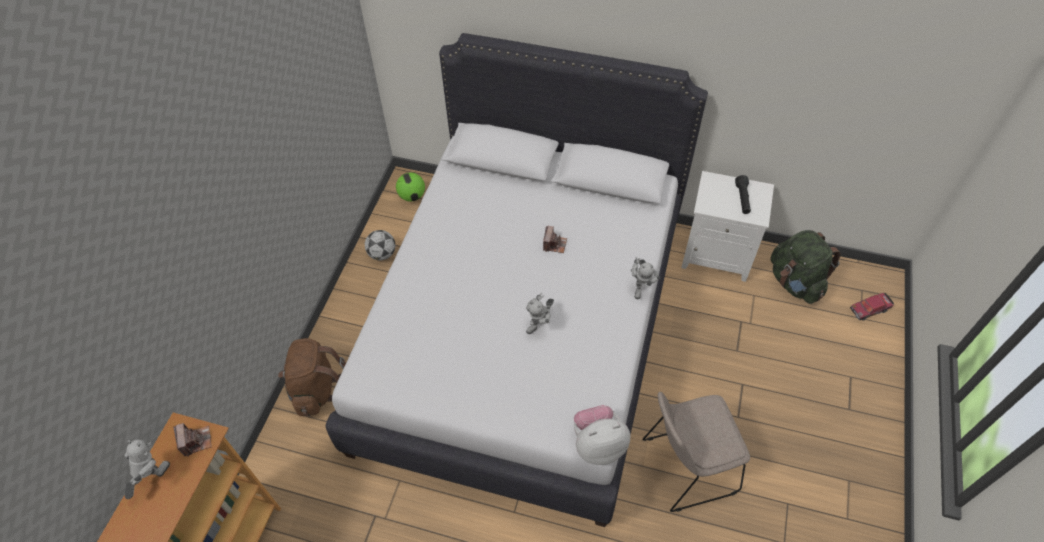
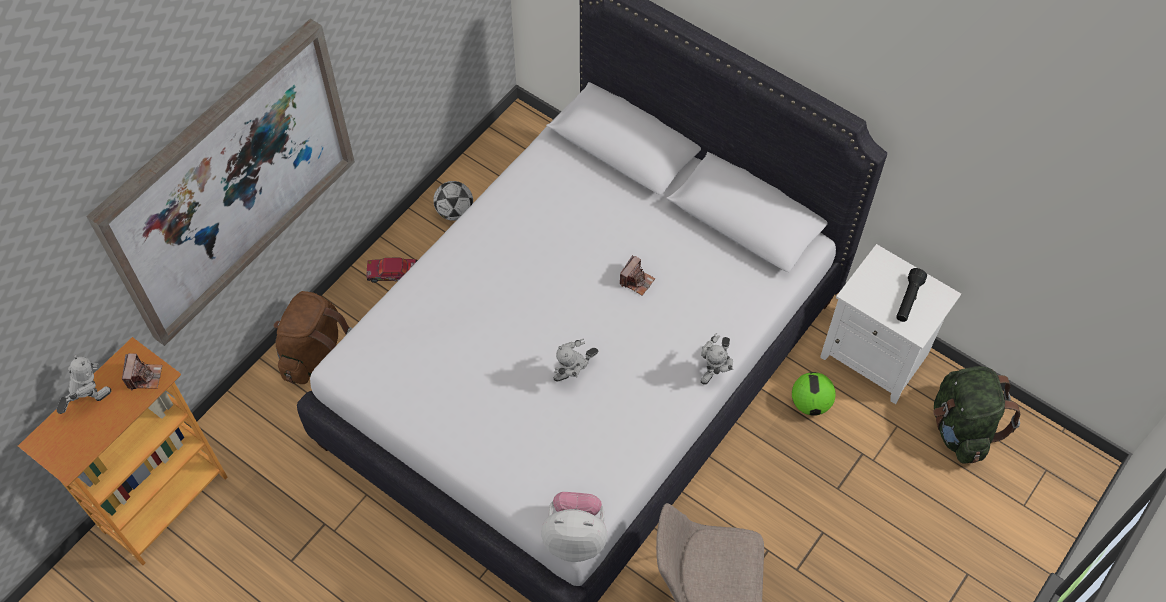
camera: 20 degrees right, 5 degrees up
(219, 256) = (230, 182): none -> picture
(412, 196) = (521, 146): football -> football (810, 403)
(870, 309) = (1043, 498): toy car -> toy car (393, 273)

